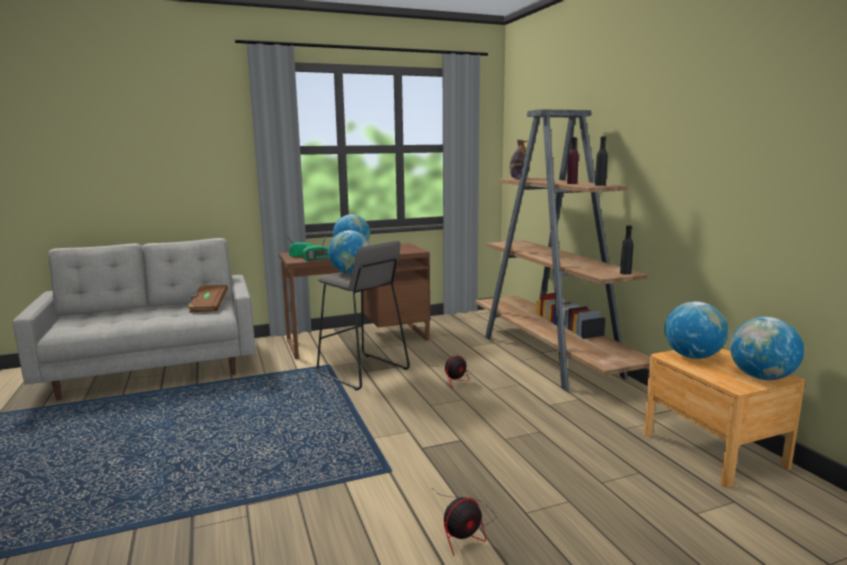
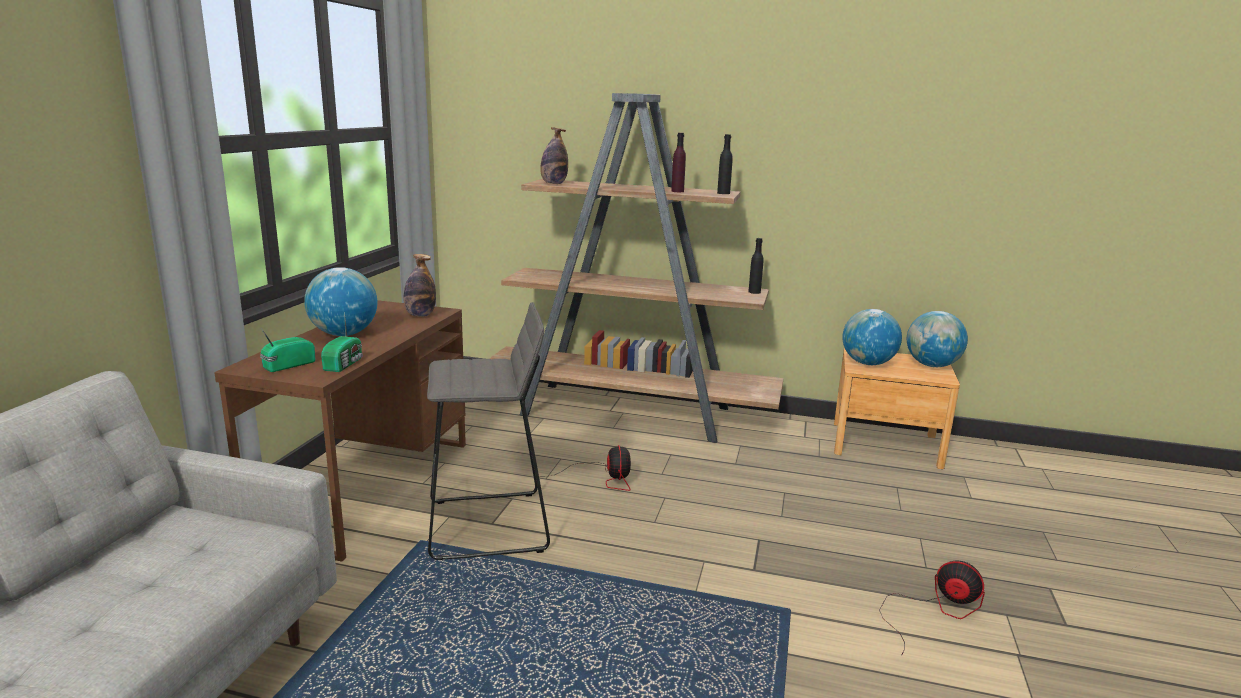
camera: 55 degrees left, 5 degrees up
(208, 307) = (185, 534): brown book -> none
(351, 272) = (459, 371): globe -> none
(403, 250) = (420, 315): none -> bottle
(465, 528) = (934, 611): fan -> fan turned 60 degrees counterclockwise

